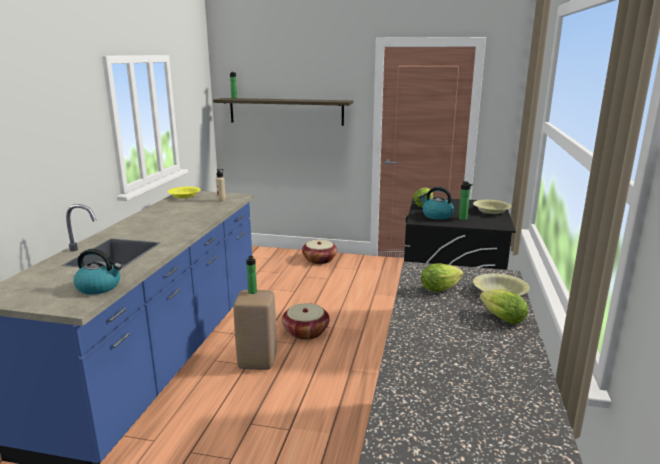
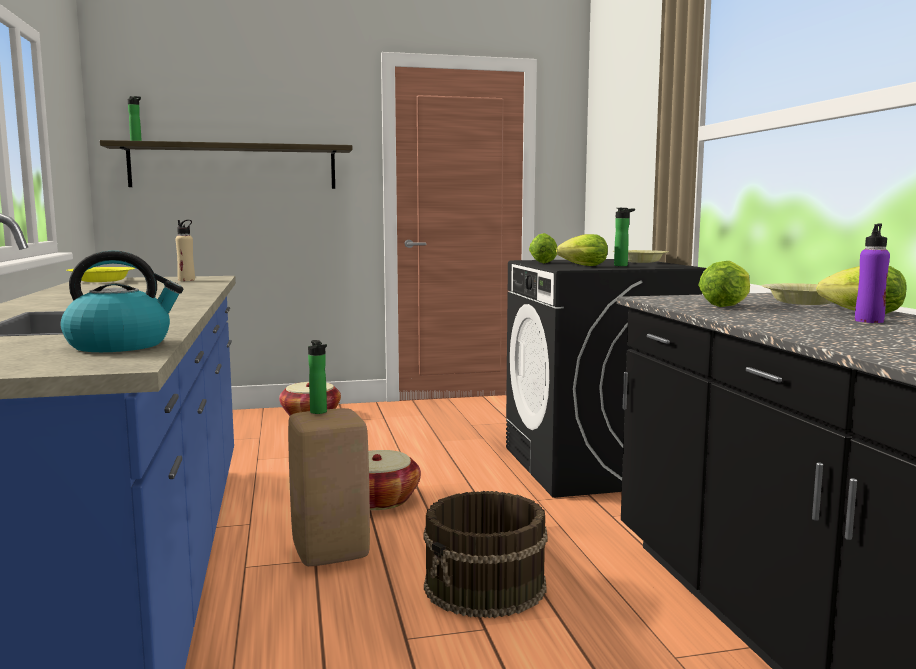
camera: 25 degrees left, 10 degrees down
(311, 404) = (486, 586): none -> brown bucket
(436, 216) = (581, 266): kettle -> lettuce
(483, 331) = (869, 321): none -> purple bottle

